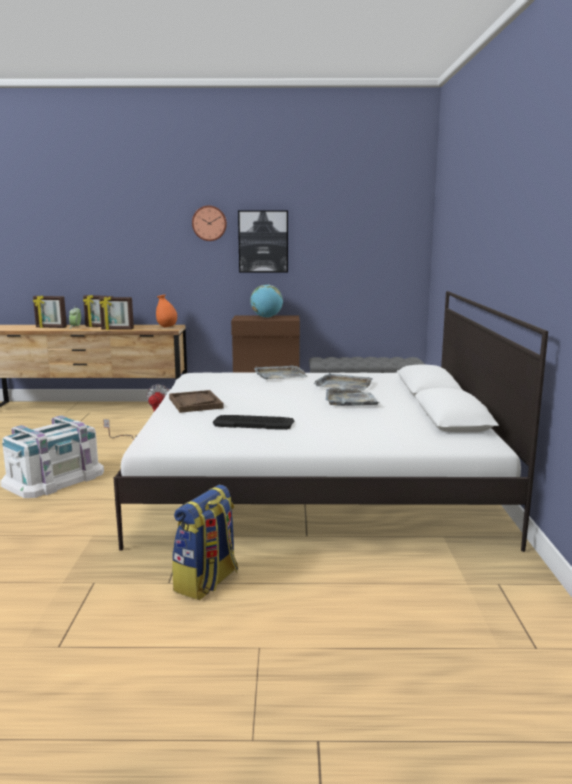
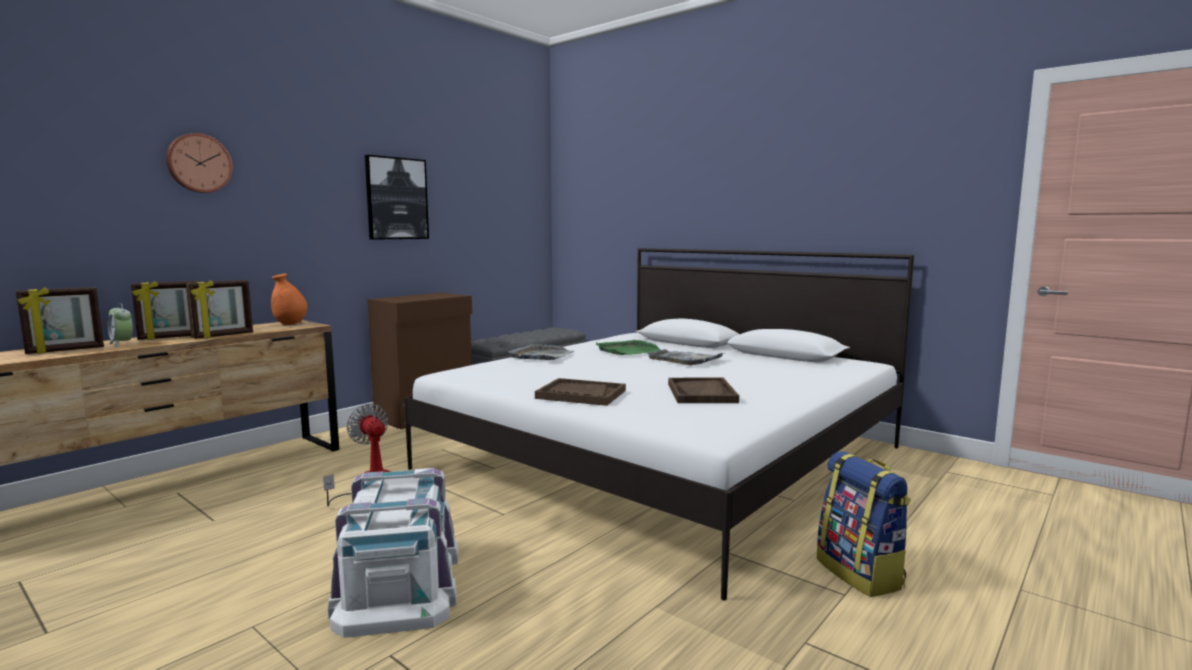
camera: 50 degrees left, 5 degrees down
(209, 223) = (327, 170): wall clock -> wall clock (198, 163)
(253, 422) = (701, 393): keyboard -> brown tray
(266, 317) = (421, 297): globe -> none
(343, 385) = (628, 351): grey tray -> green tray

